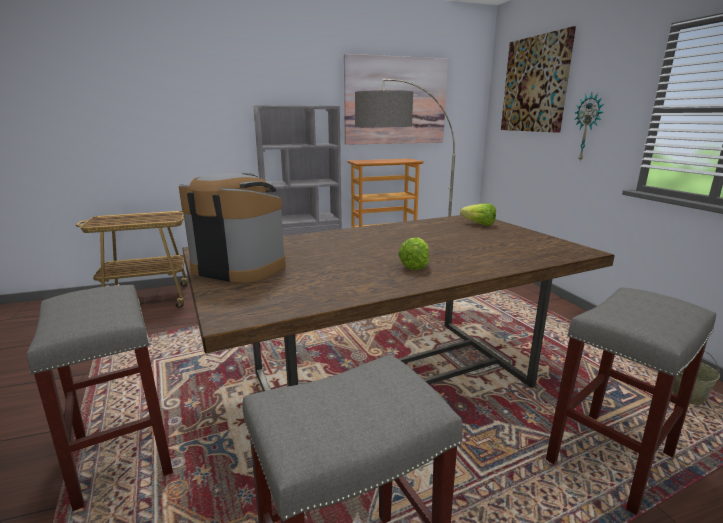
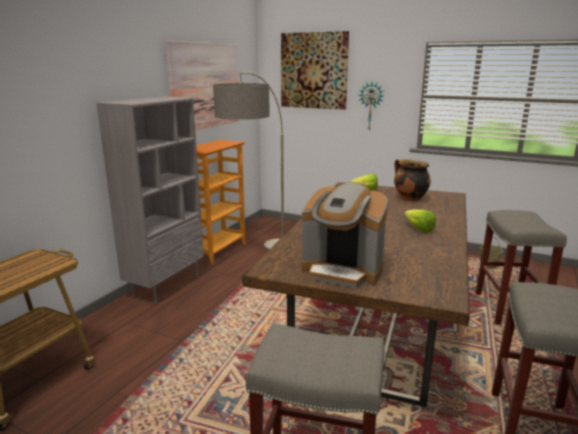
camera: 45 degrees left, 0 degrees up
(239, 267) = (342, 270): coffee machine -> coffee machine turned 135 degrees counterclockwise
(506, 241) = (409, 199): none -> cooking pot

